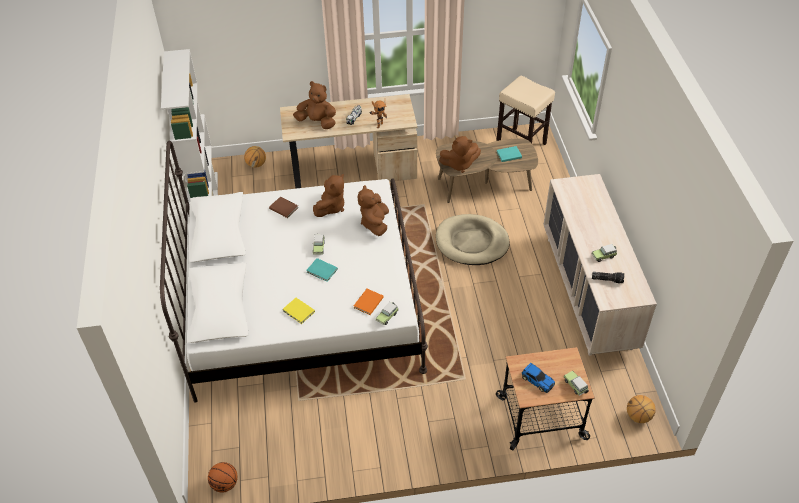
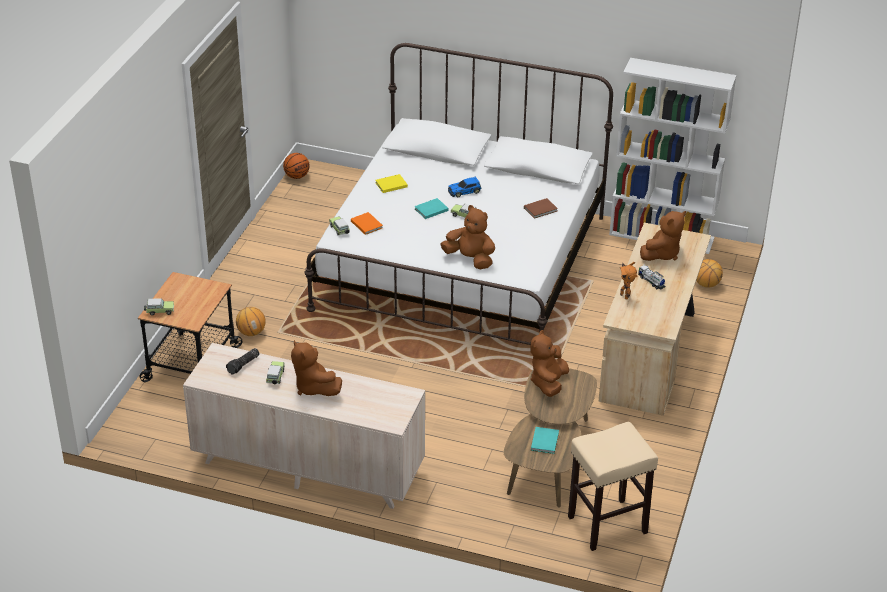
camera: 115 degrees right, 10 degrees down
(331, 207) = (518, 238): brown plush toy -> brown plush toy (314, 387)
(472, 242) = (455, 406): beige dog bed -> none
(537, 380) = (189, 292): toy car -> toy car (465, 191)
(638, 416) = (131, 428): basketball -> basketball (251, 332)

